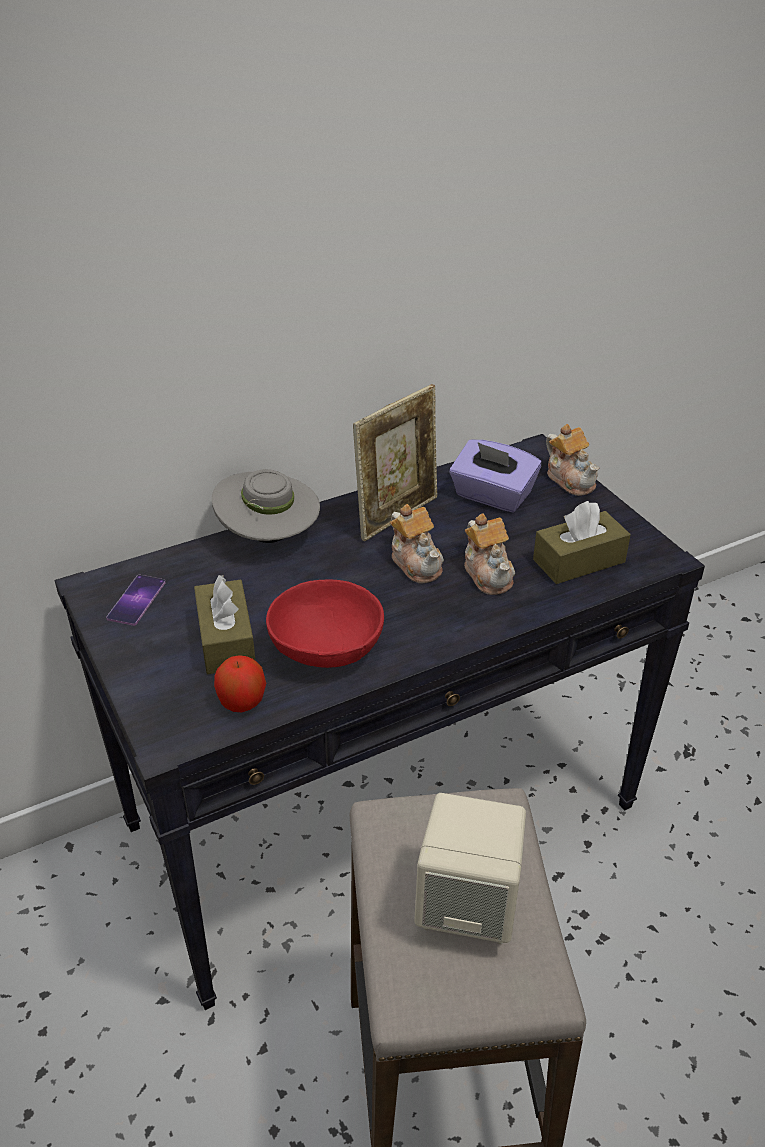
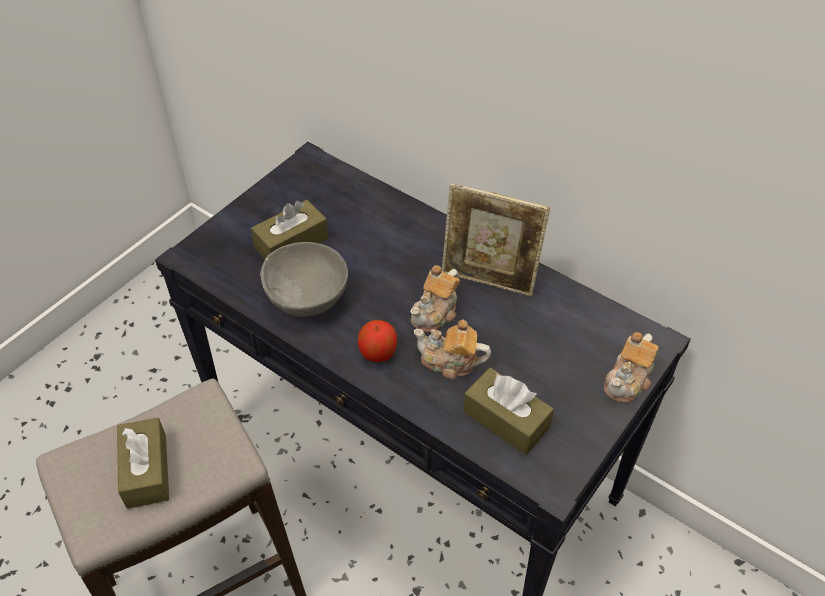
camera: 65 degrees right, 10 degrees up
(136, 600) = (308, 185): phone -> none
(242, 702) = (237, 275): apple -> apple (377, 353)
(269, 537) = (413, 220): grey hat -> none
(328, 651) = (307, 299): red bowl -> grey bowl
(468, 906) = (146, 471): beige speaker -> brown tissue box
(488, 573) = (450, 362): teapot -> teapot turned 60 degrees clockwise
(492, 496) = (560, 332): purple tissue box -> none

